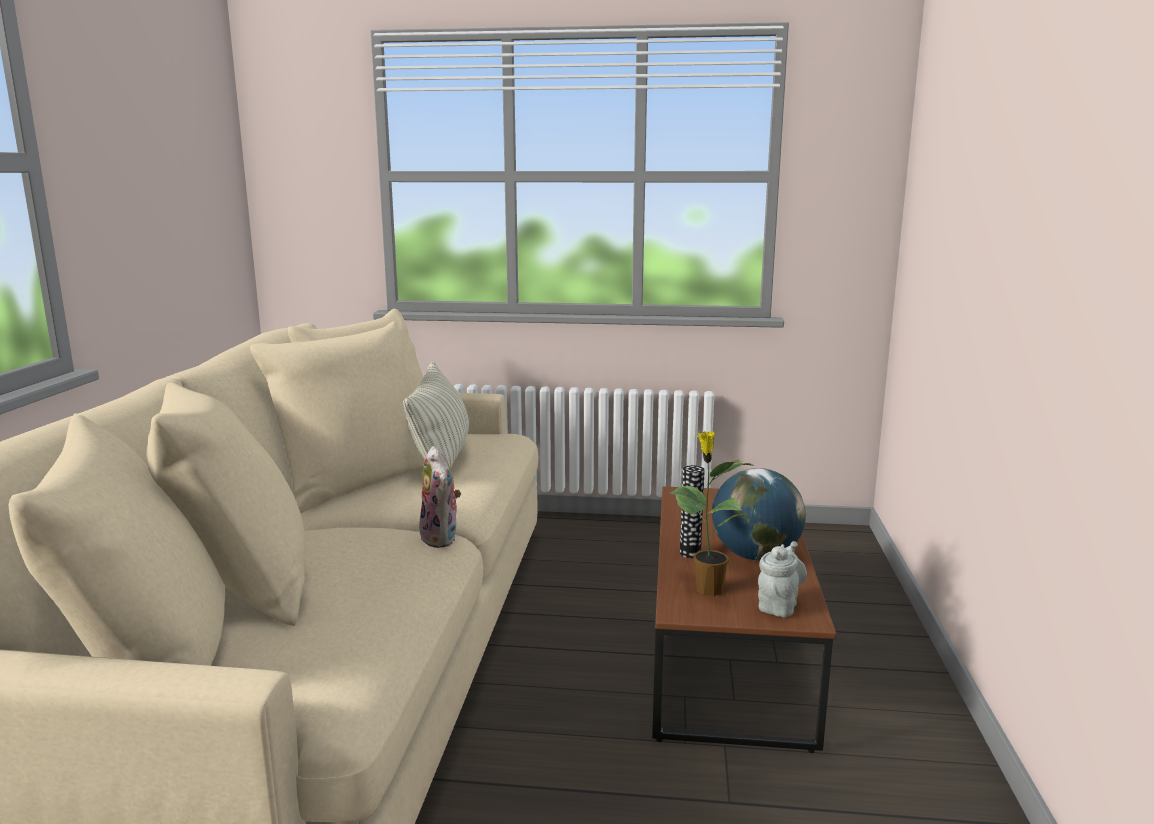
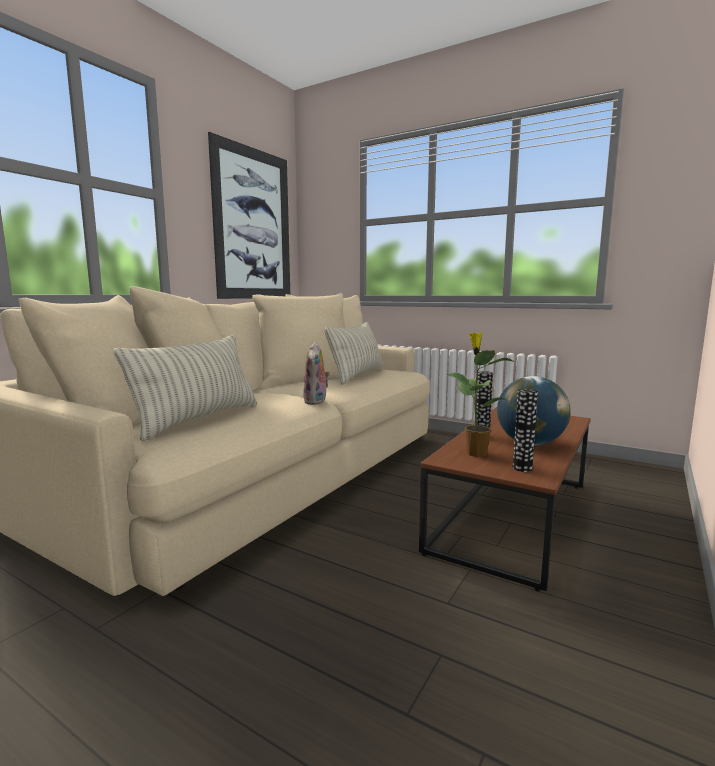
camera: 25 degrees right, 5 degrees down
(182, 185) = (253, 225): none -> picture
(305, 623) = (198, 419): none -> pillow
(778, 605) = (522, 468): grey teapot -> vase

